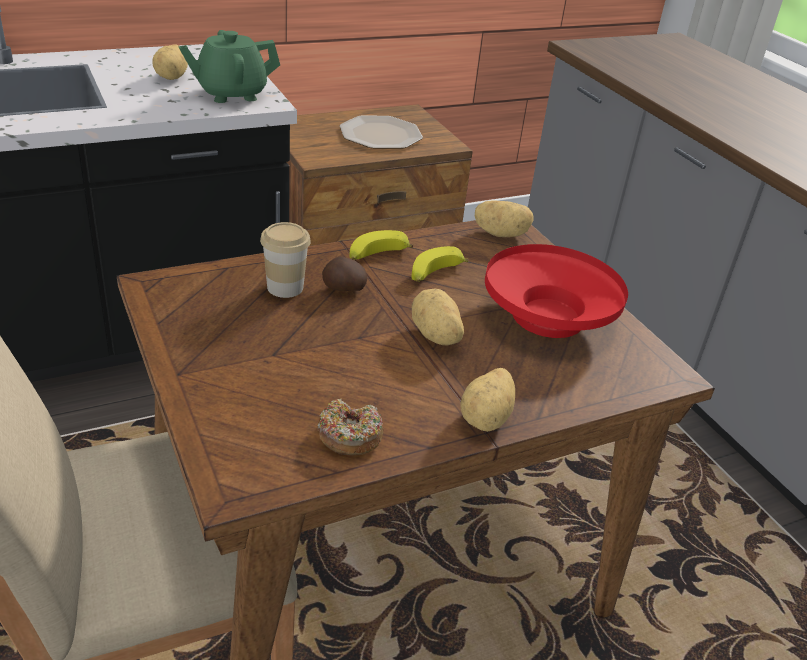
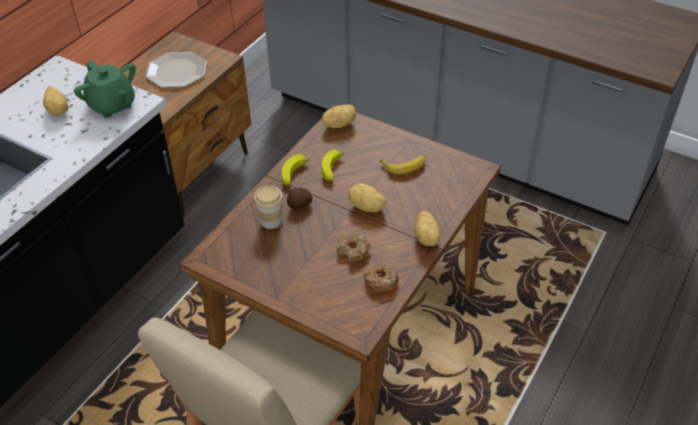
camera: 30 degrees left, 10 degrees up
(231, 94) = (112, 105): green teapot -> green teapot turned 75 degrees counterclockwise
(353, 376) = (353, 251): none -> donut
(548, 317) = (405, 166): red bowl -> banana

